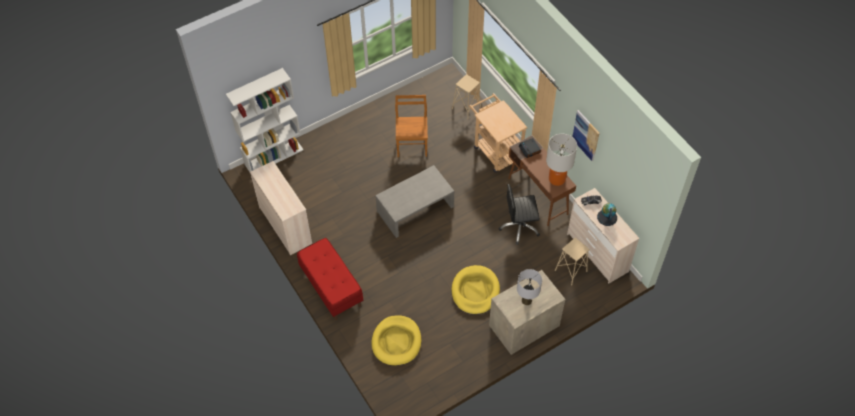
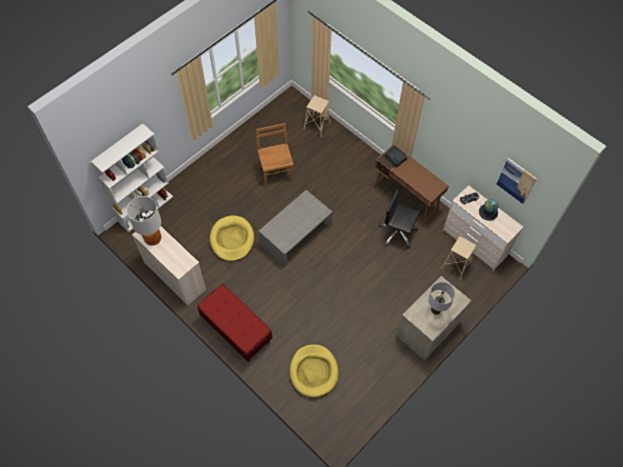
camera: 15 degrees left, 5 degrees up
(475, 291) = (374, 304): yellow dog bed -> yellow dog bed (232, 239)
(495, 150) = (354, 162): beige cart -> none
(519, 227) = (397, 233): black office chair -> black office chair turned 45 degrees clockwise
(556, 179) = (429, 182): table lamp -> table lamp (152, 238)
(586, 135) = (458, 138): picture -> picture (516, 180)

